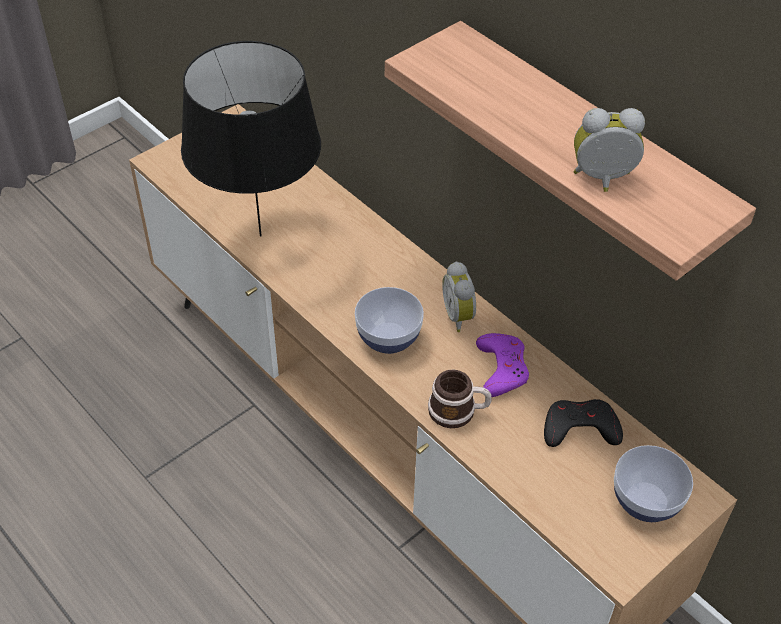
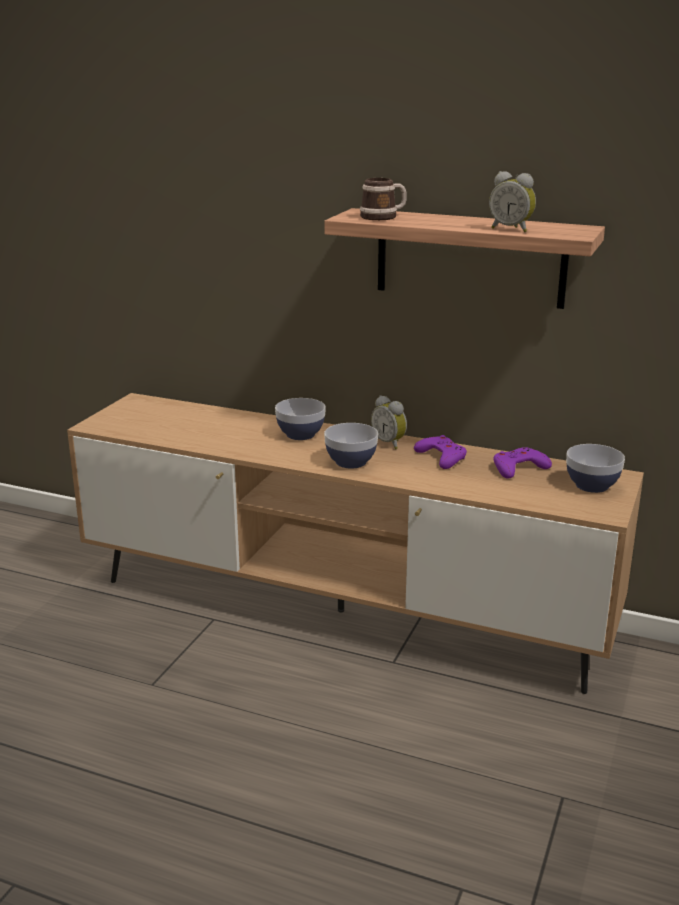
camera: 25 degrees left, 25 degrees down
(260, 235) = (208, 440): black table lamp -> none
(369, 259) = (300, 434): none -> bowl
(458, 411) = (432, 479): mug -> mug (383, 217)
(580, 428) = (518, 468): black game controller -> purple game controller
(602, 180) = (511, 229): alarm clock -> alarm clock turned 120 degrees counterclockwise

